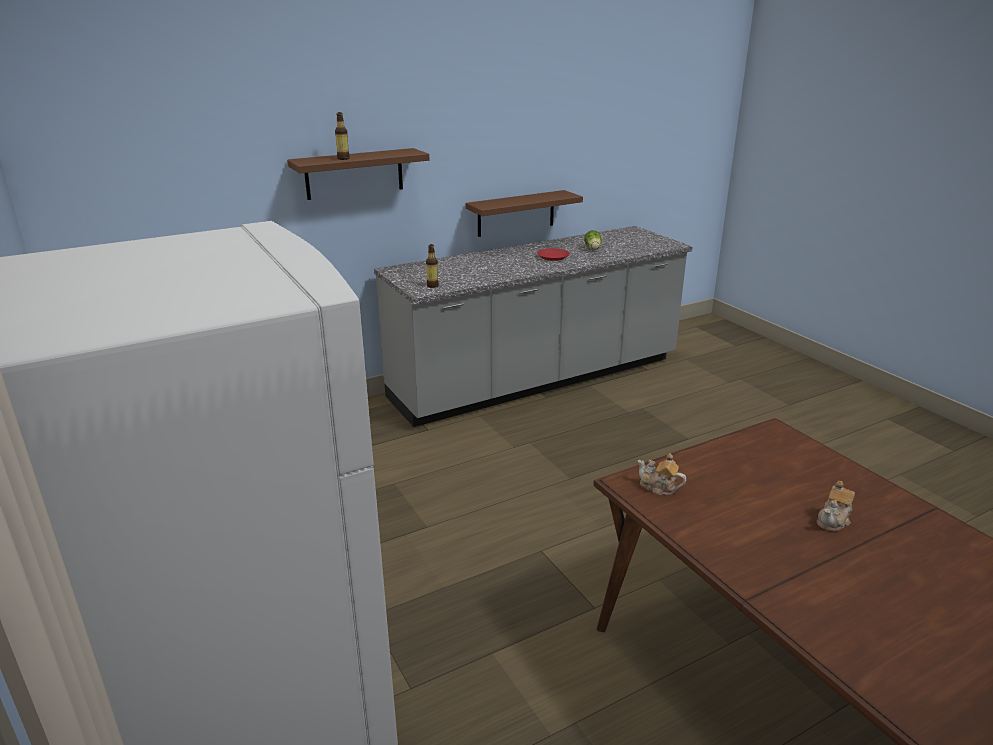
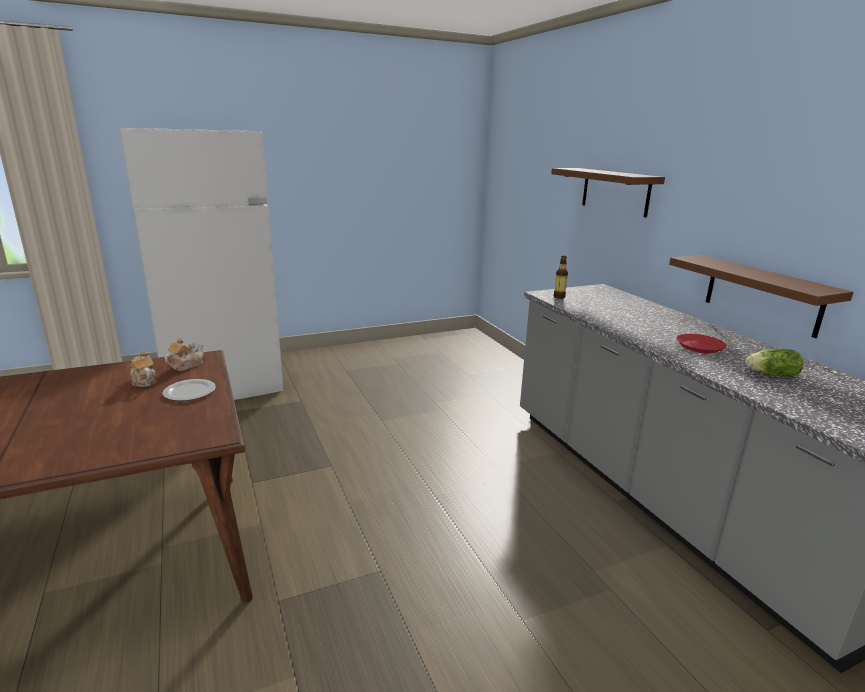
camera: 95 degrees right, 5 degrees down
(343, 158) = (587, 170): bottle -> none
(716, 464) = (190, 392): none -> plate
(834, 520) = (57, 422): teapot -> teapot (143, 381)

